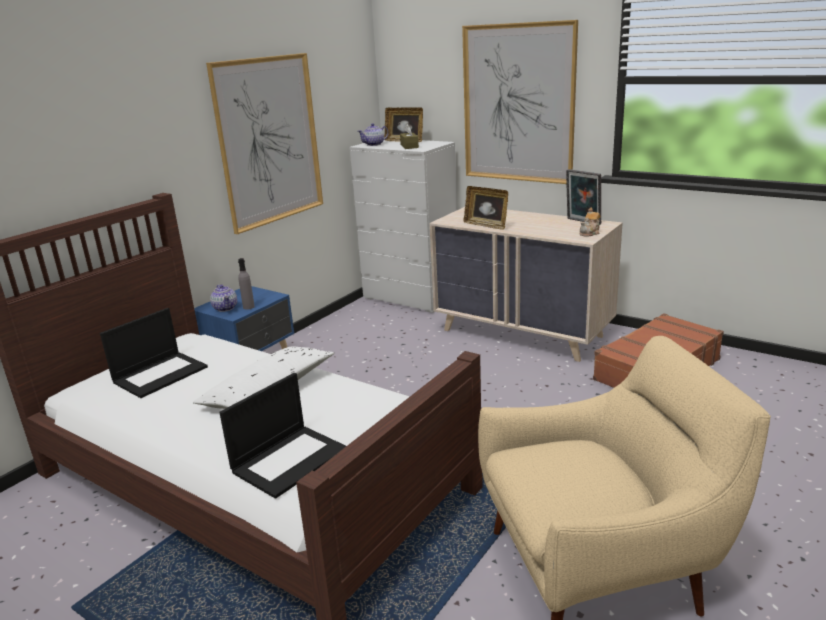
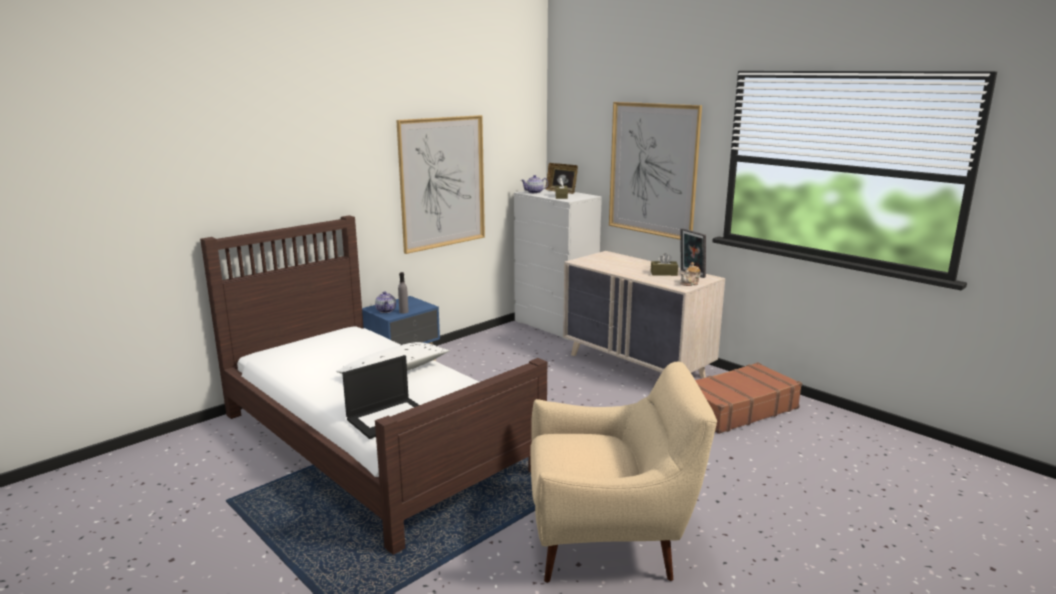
camera: 10 degrees right, 5 degrees down
(160, 374) = (322, 351): laptop -> none
(486, 225) = (609, 268): picture frame -> none
(552, 224) = (664, 273): none -> brown tissue box

